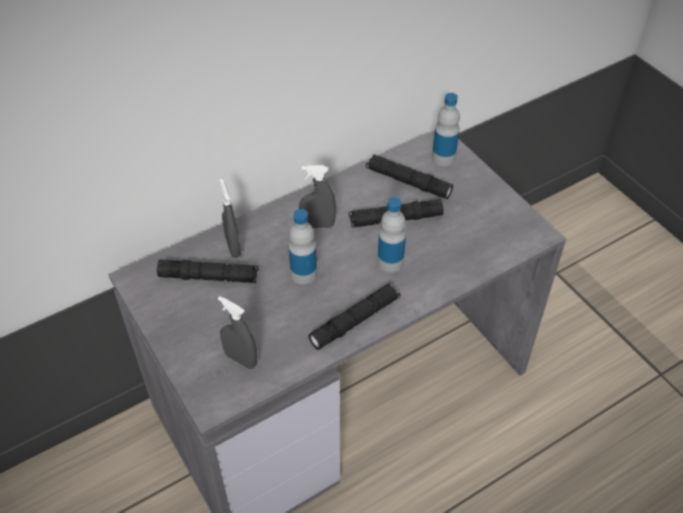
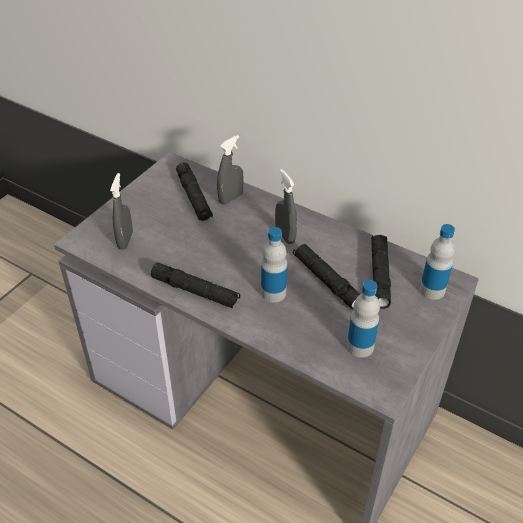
camera: 65 degrees right, 5 degrees down
(303, 274) = (227, 245): bottle -> bottle (360, 346)

